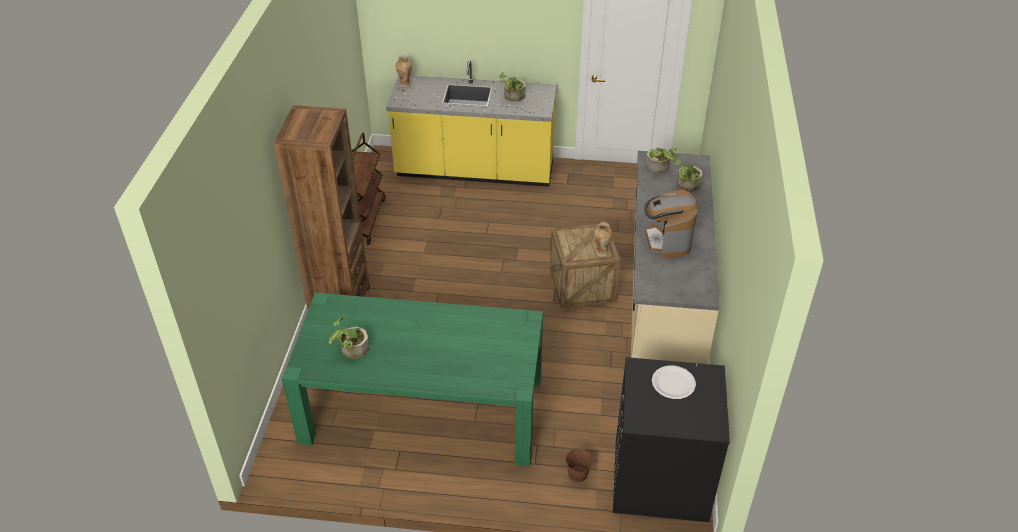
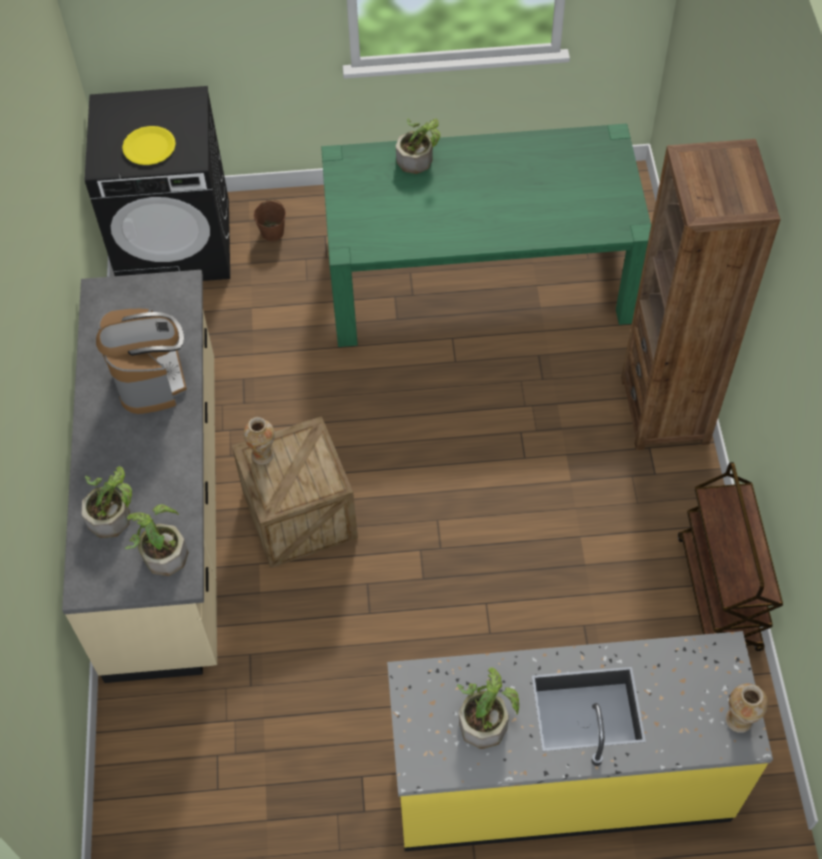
camera: 170 degrees right, 15 degrees up
(351, 350) = (562, 170): potted plant -> potted plant (419, 158)
(673, 383) = (149, 147): white plate -> yellow plate

